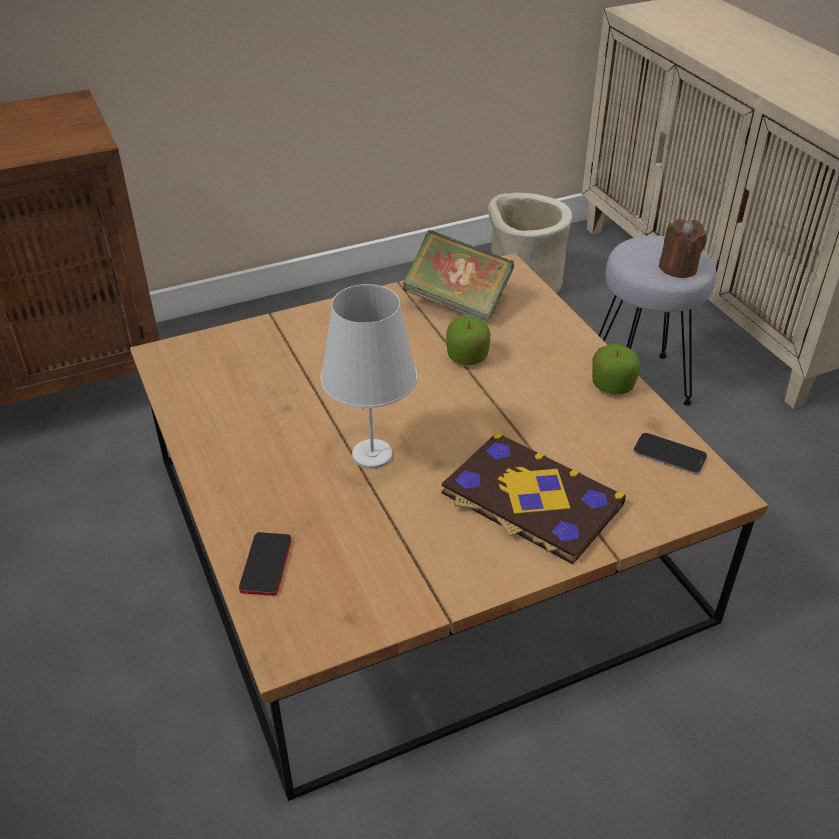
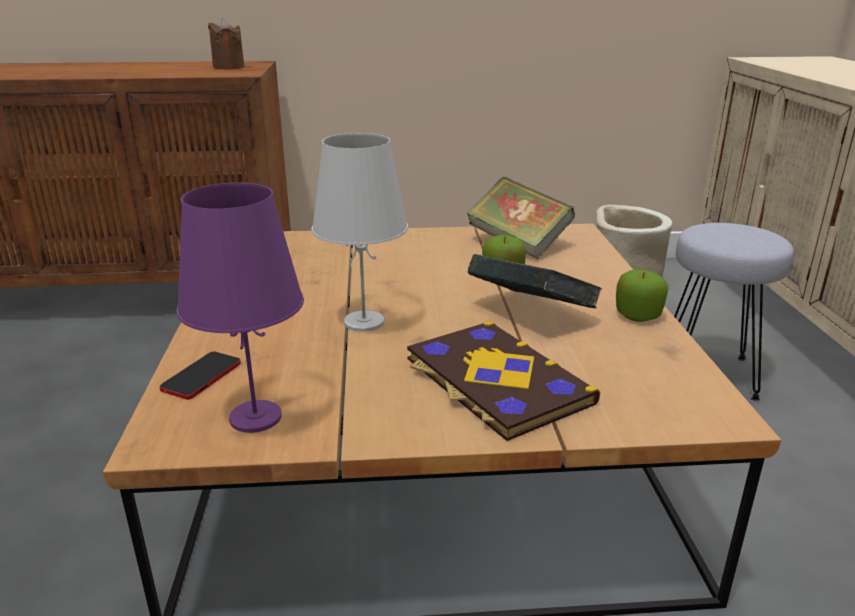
camera: 20 degrees right, 15 degrees down
(351, 598) = (255, 418): none -> purple table lamp
(519, 406) = (530, 314): none -> book
(669, 454) = (674, 375): phone -> none
(678, 268) = (749, 243): brown candle -> brown candle (228, 67)

